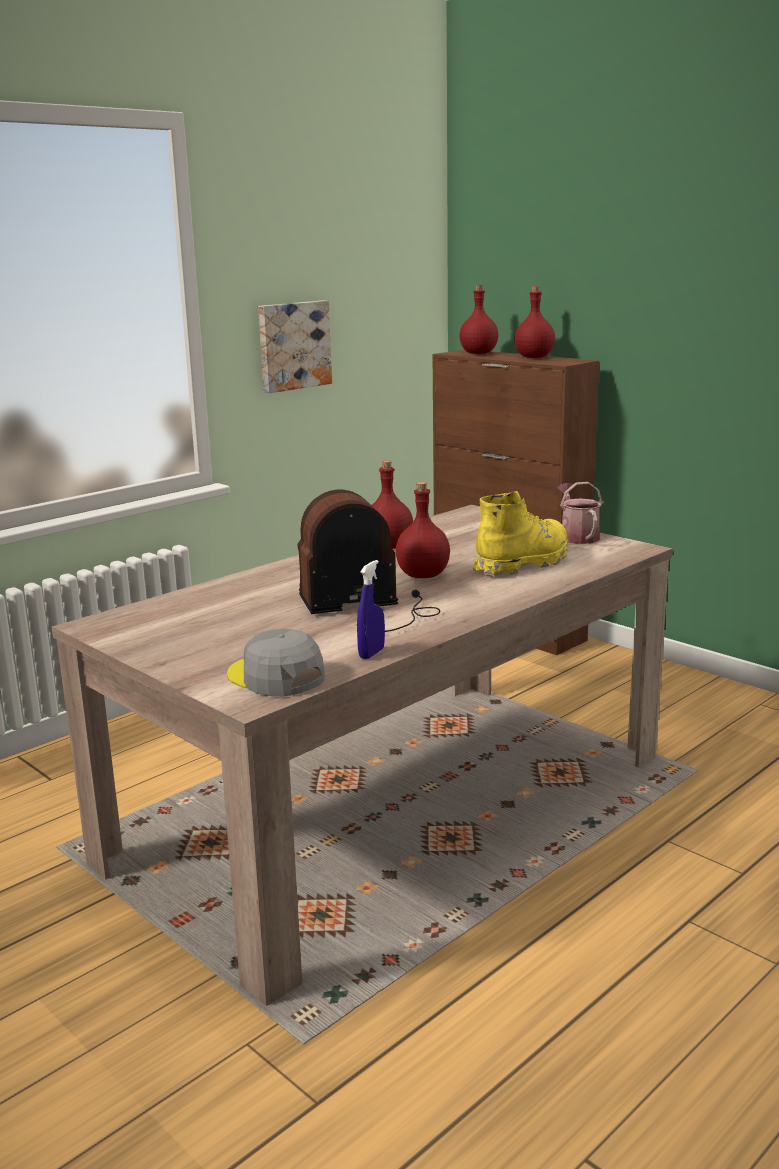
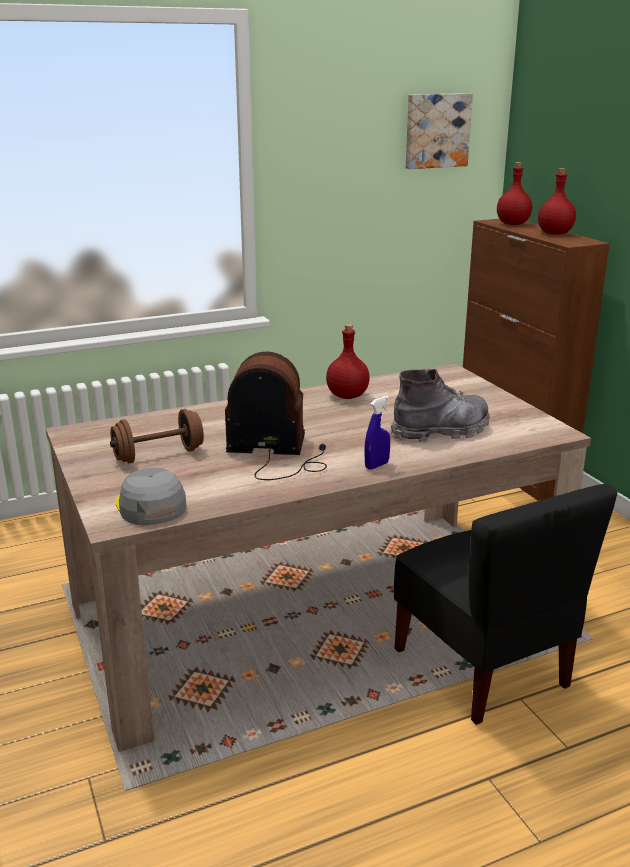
camera: 20 degrees right, 5 degrees up
(231, 630) = (158, 455): none -> brown dumbbell
(293, 345) = (341, 207): picture -> picture (436, 130)
(371, 653) = (238, 498): blue spray bottle -> blue spray bottle (376, 465)
(422, 575) = (347, 429): red bottle -> none
(523, 563) = (441, 431): yellow boot -> grey boot
(577, 536) = (515, 411): watering can -> none
(612, 821) = (483, 667): none -> black chair

